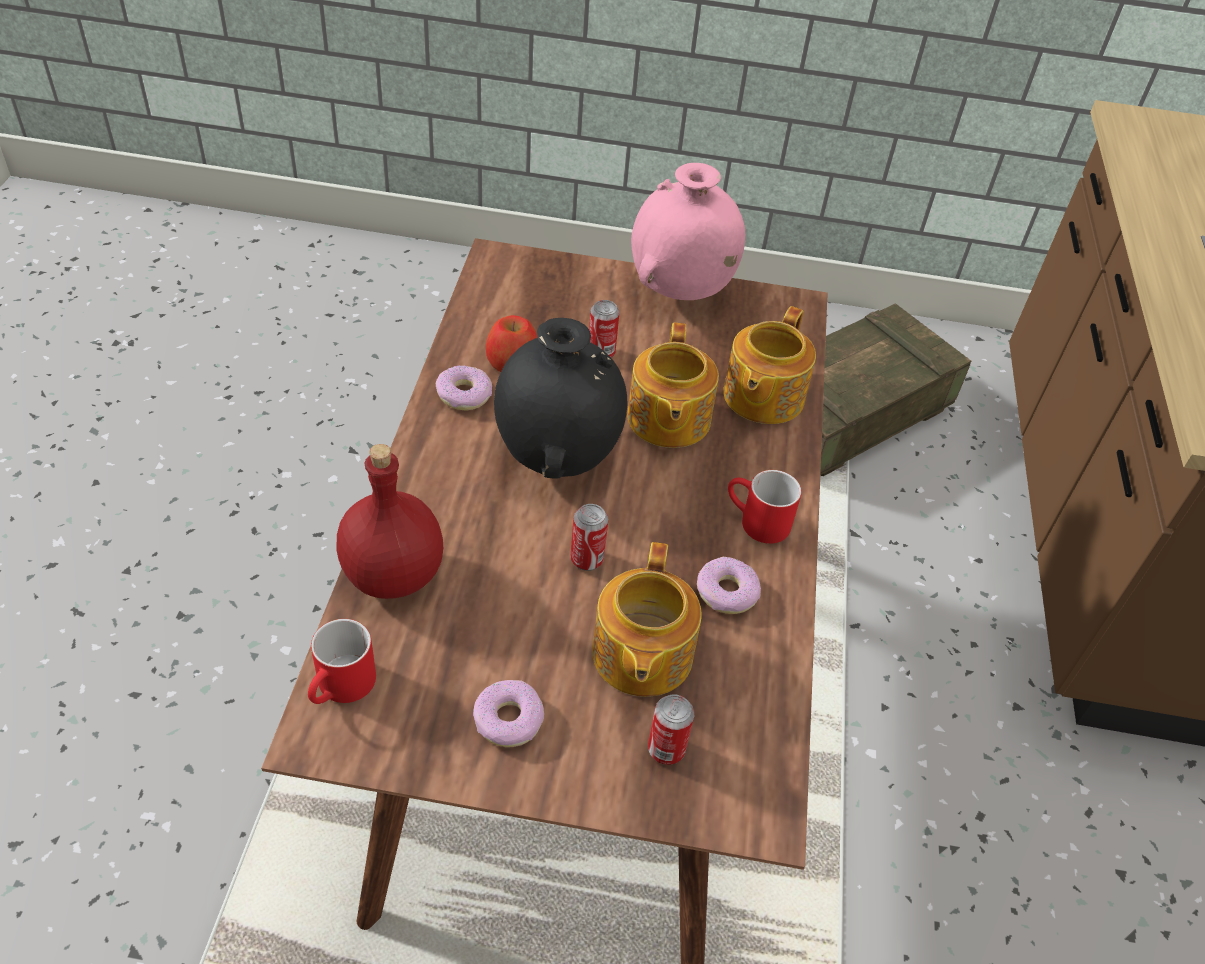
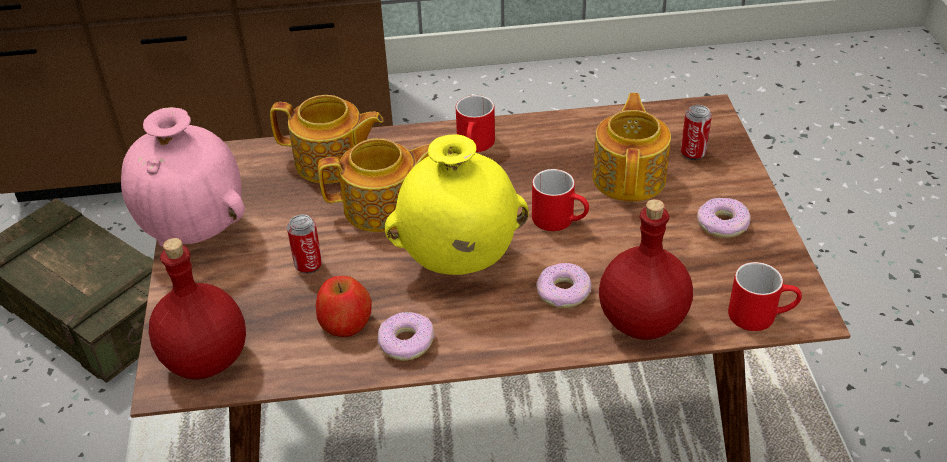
camera: 100 degrees left, 5 degrees down
(511, 280) = (208, 359): none -> red bottle
(557, 456) = (458, 261): black vase -> yellow vase
(587, 559) = (560, 219): can -> red mug
(640, 656) = (630, 177): teapot -> teapot turned 75 degrees counterclockwise
(726, 592) = (550, 149): donut -> donut (563, 292)

